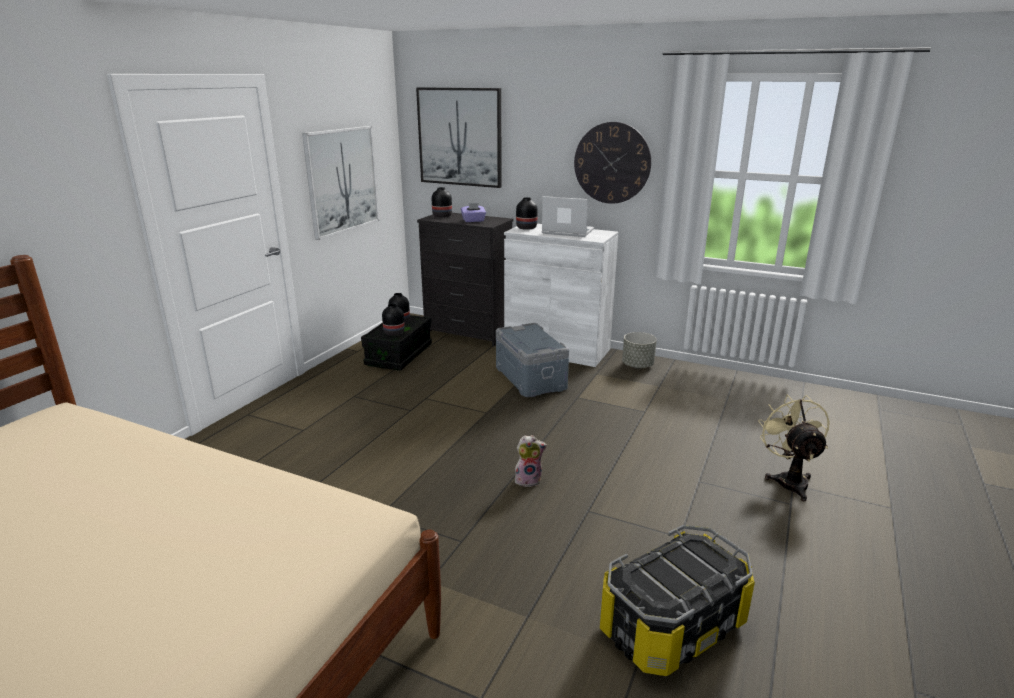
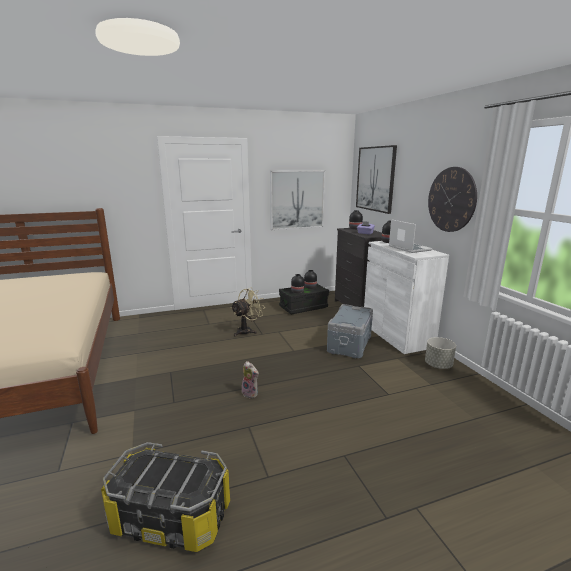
camera: 45 degrees right, 5 degrees down
(788, 480) = (418, 502): beige fan -> beige fan (247, 330)

